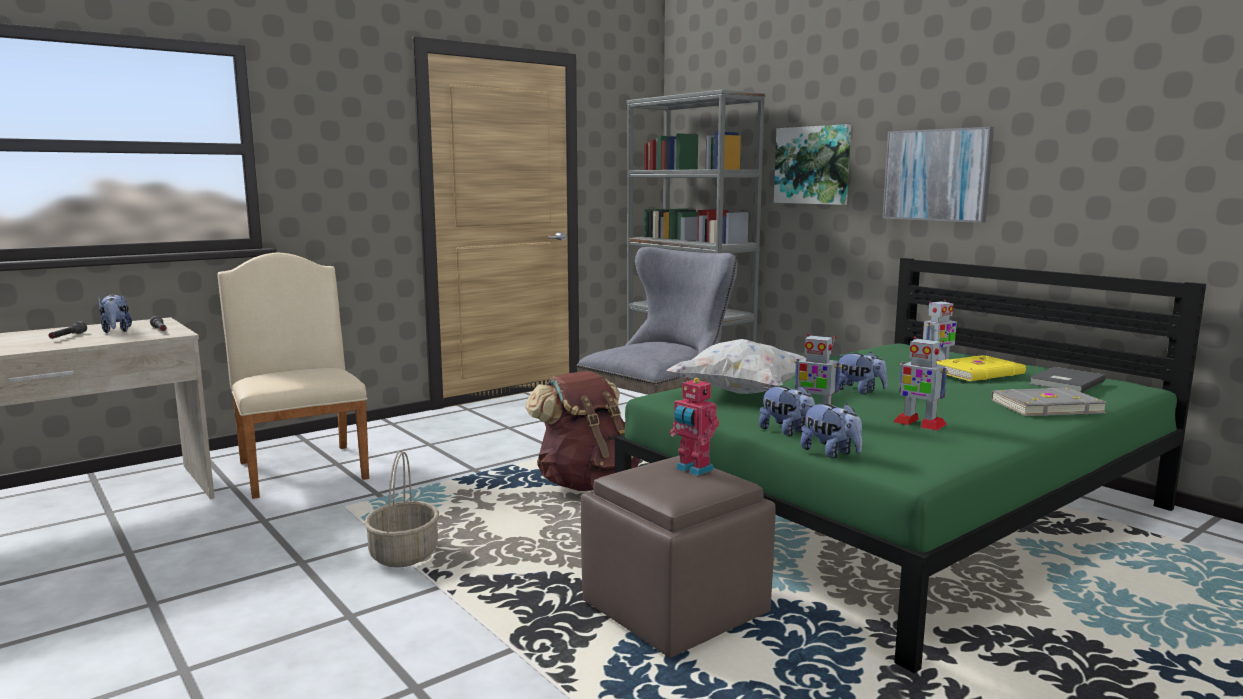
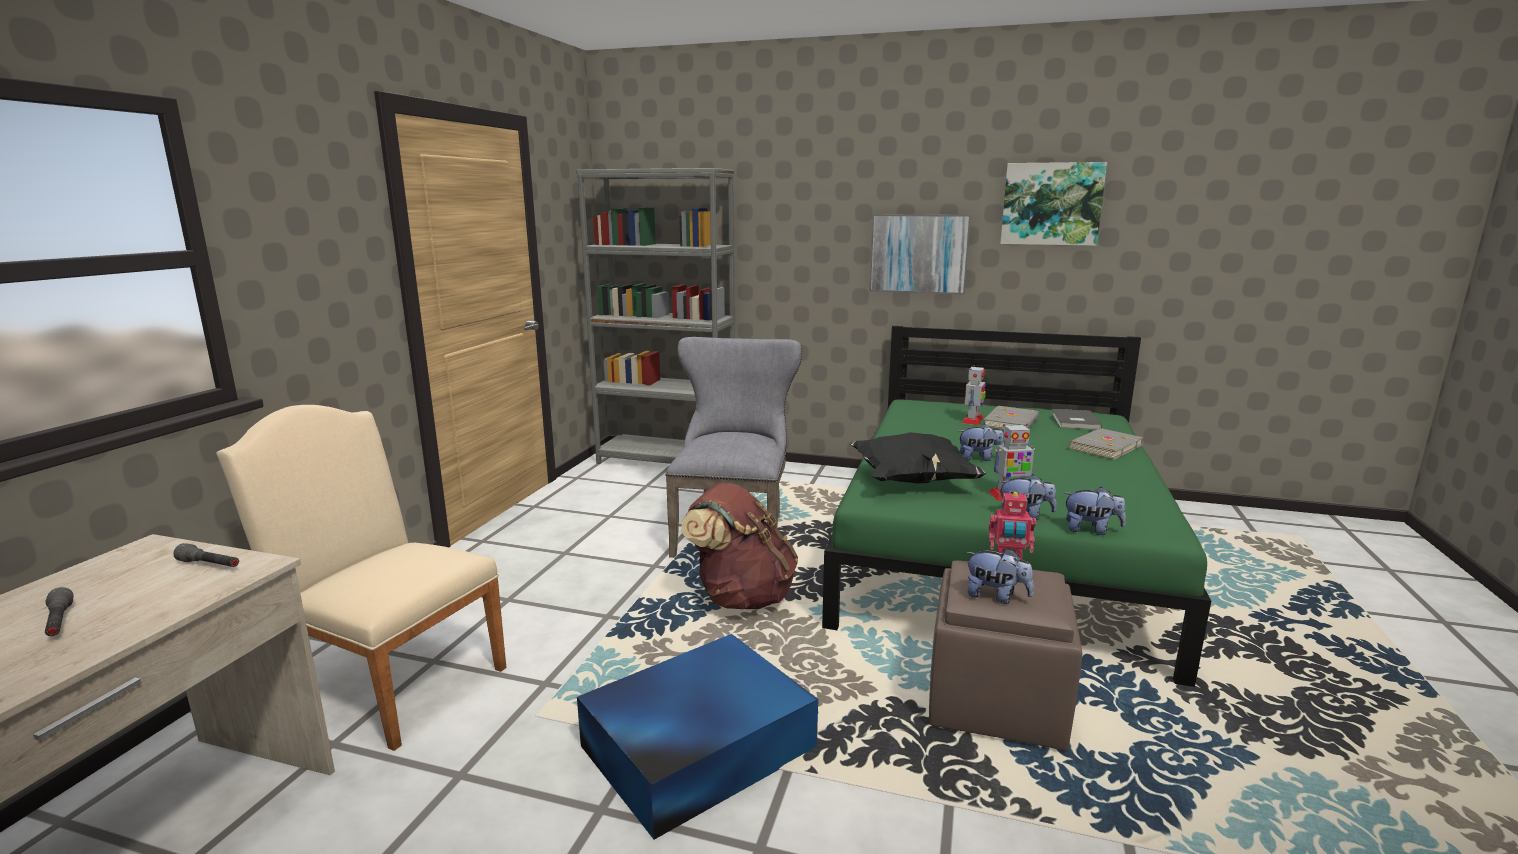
camera: 35 degrees left, 5 degrees up
(116, 331) = (128, 586): plush toy -> plush toy (996, 596)
(403, 554) = (695, 747): basket -> blue storage box
(741, 393) = (912, 481): white pillow -> black pillow
(813, 165) = (789, 242): picture -> picture (1051, 204)
(918, 423) = (1075, 483): toy robot -> none
(979, 373) = (1012, 422): yellow book -> grey book

